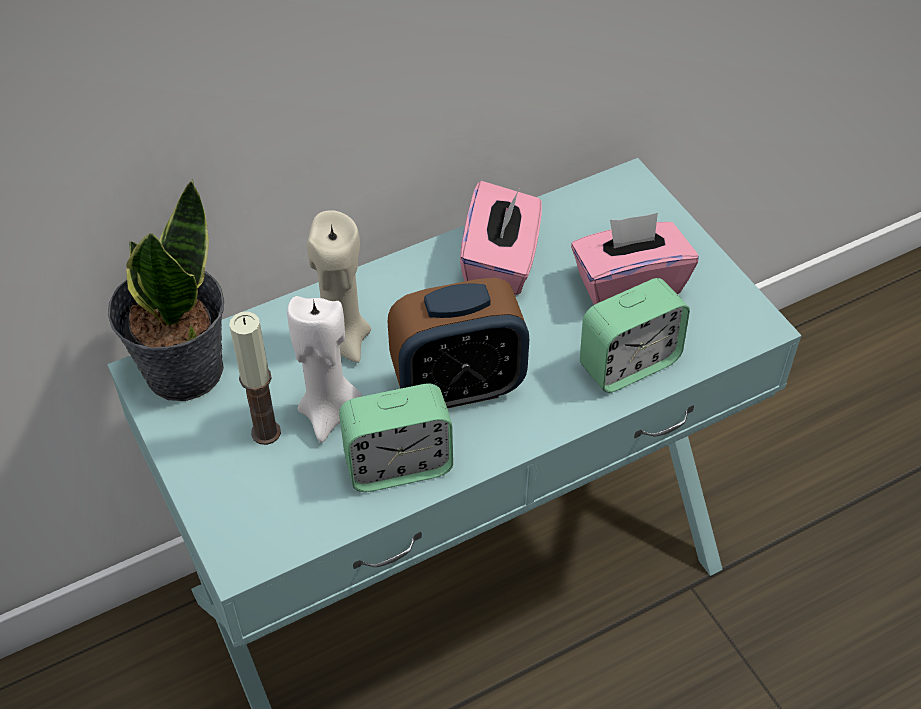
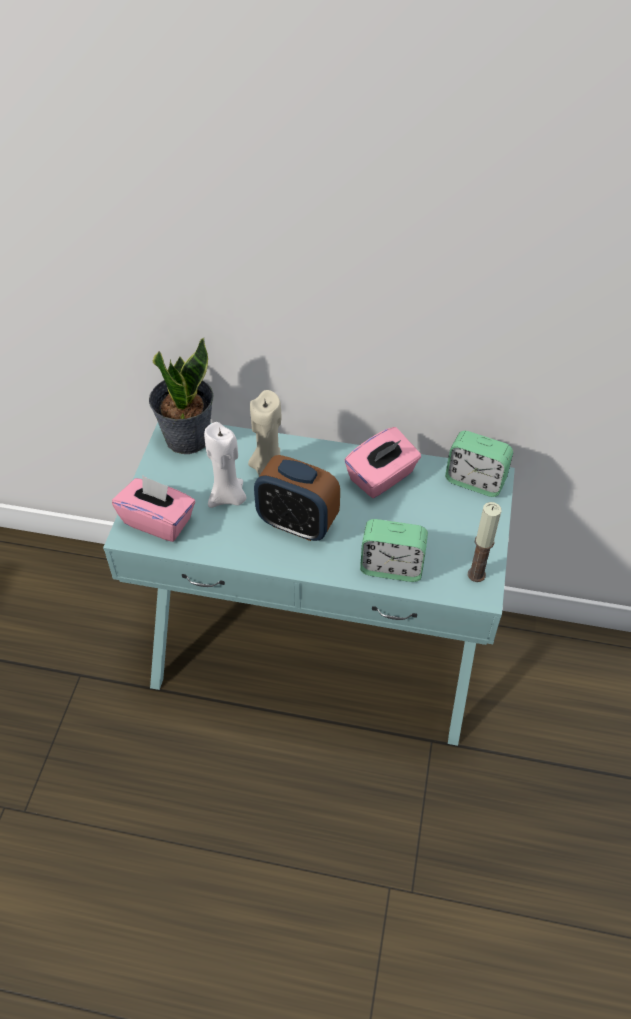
camera: 40 degrees right, 0 degrees up
(266, 432) = (192, 488): candle -> candle (476, 574)
(398, 465) = (233, 540): alarm clock -> alarm clock (475, 481)
(628, 284) = (435, 529): pink tissue box -> pink tissue box (158, 521)

